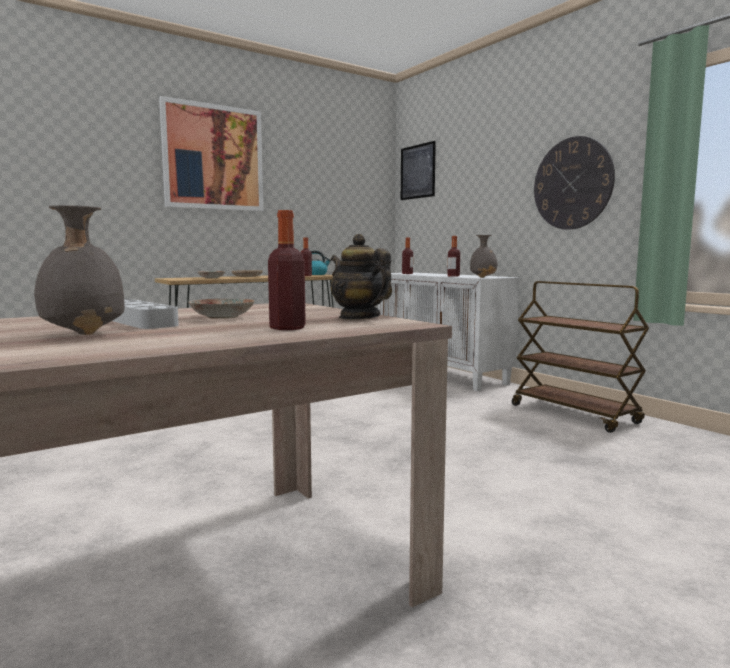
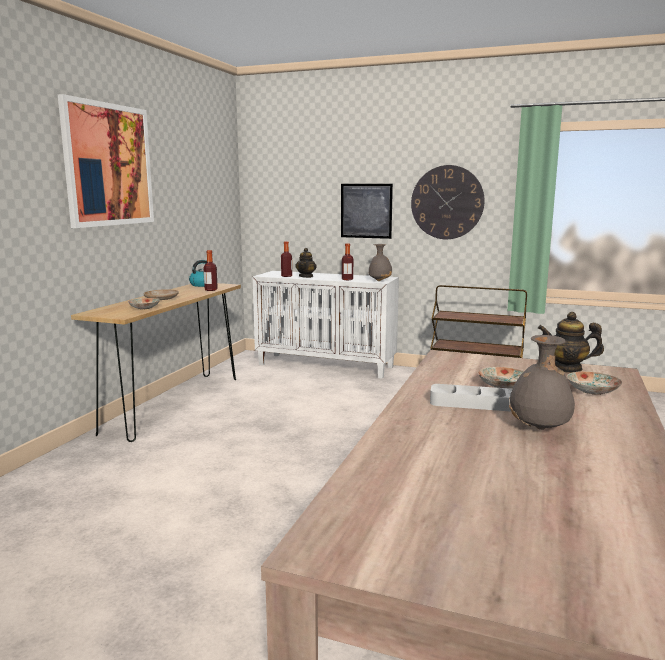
camera: 35 degrees left, 5 degrees up
(287, 328) = (592, 391): bottle -> plate
(417, 171) = (271, 172): picture -> picture (366, 211)
(423, 274) = (306, 276): none -> teapot

